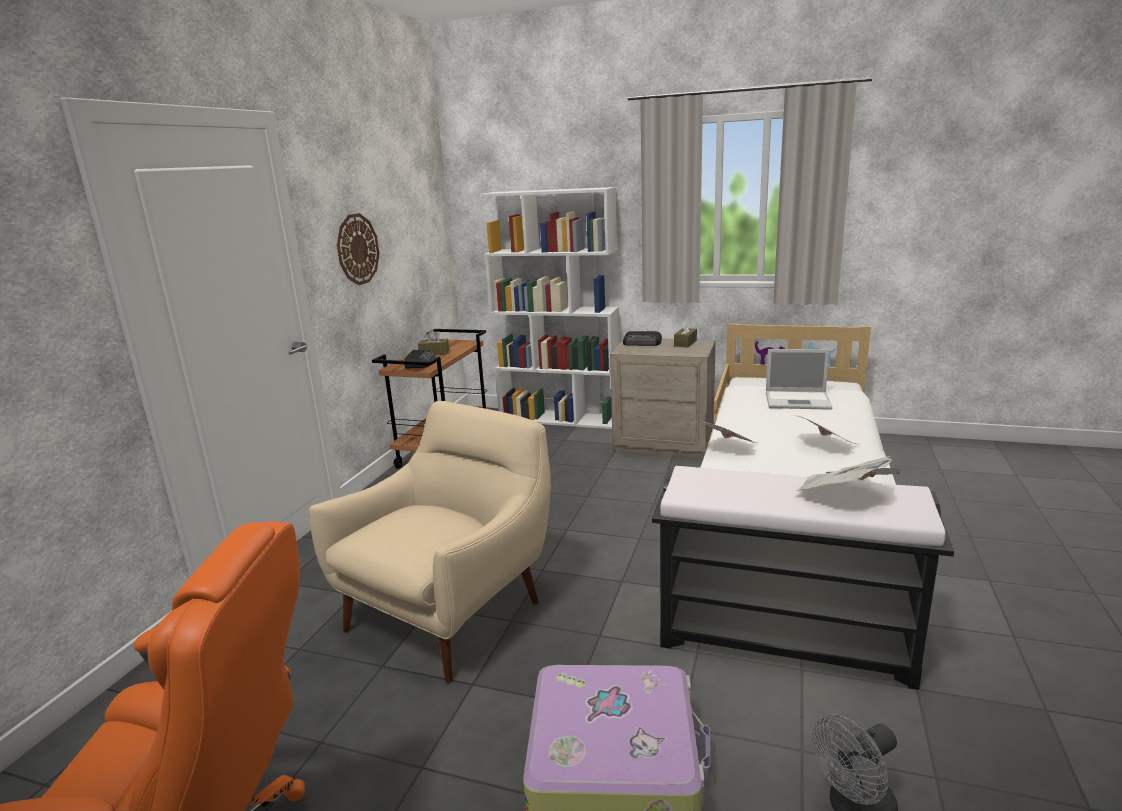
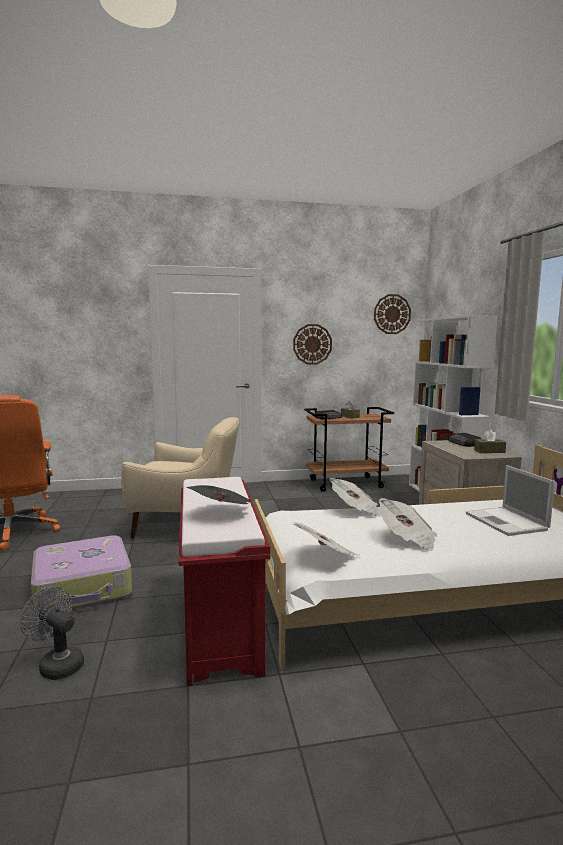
camera: 60 degrees right, 10 degrees down
(421, 186) = (392, 314): none -> wall clock
(786, 638) = (220, 622): black bench -> red bench

